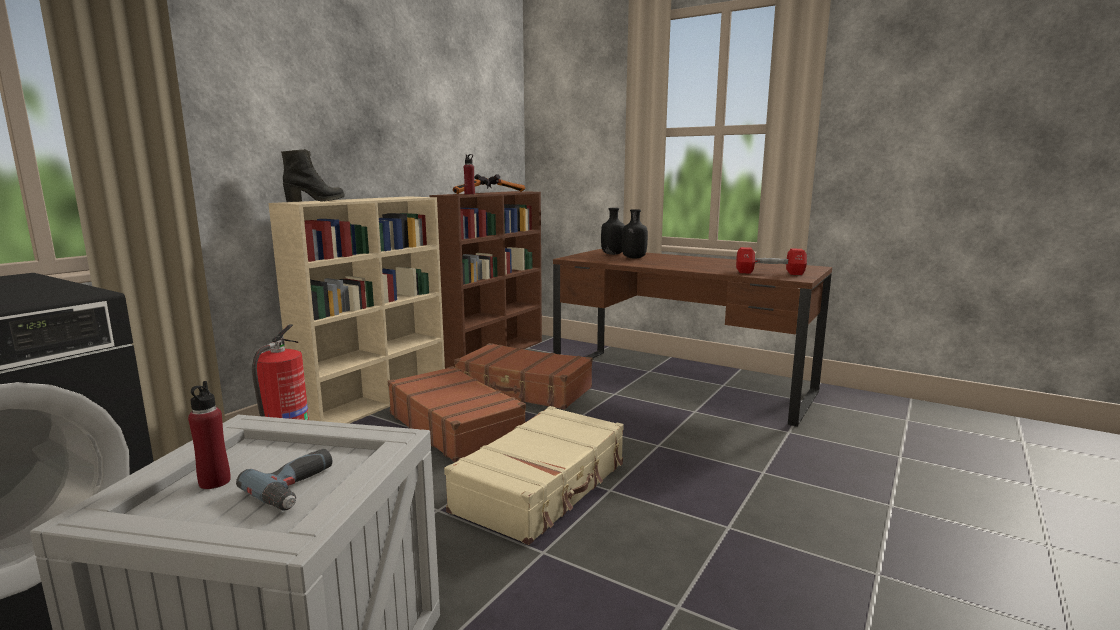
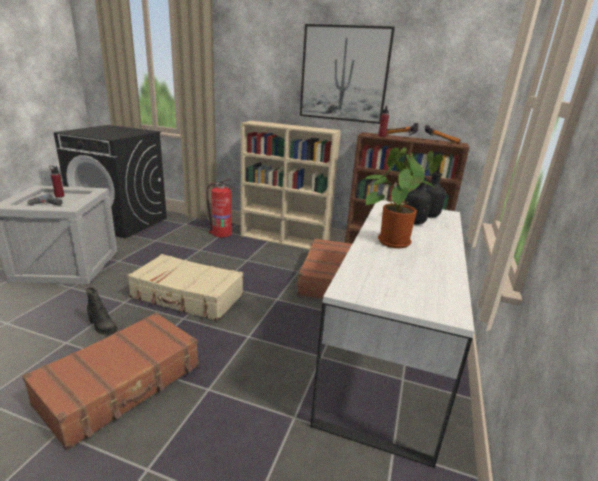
camera: 75 degrees right, 10 degrees up
(316, 201) = (266, 123): black boot -> black boot (102, 327)
(394, 114) = (344, 74): none -> picture
(455, 426) = (259, 264): brown suitcase -> brown suitcase (122, 385)
(680, 383) = (388, 350): brown desk -> white desk
(684, 264) = (392, 241): none -> potted plant
(769, 273) = (375, 278): red dumbbell -> none

